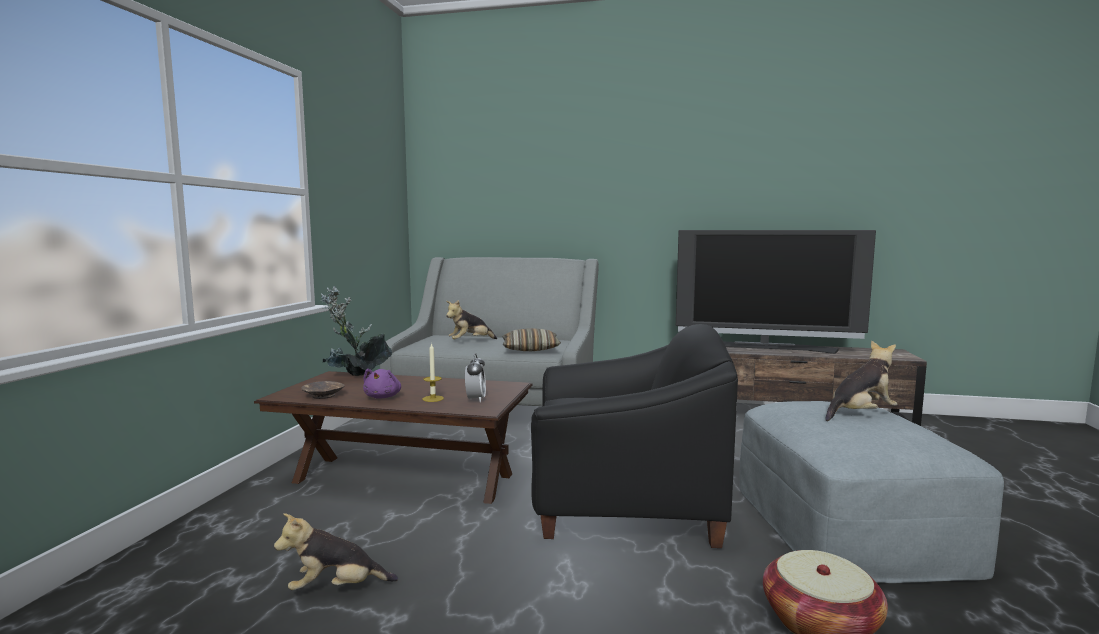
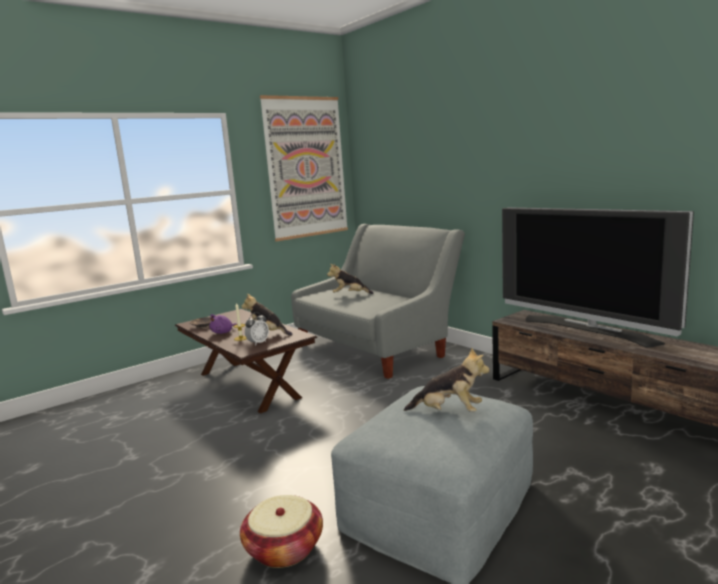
camera: 40 degrees right, 5 degrees up
(336, 588) = (136, 435): plush toy -> plush toy (267, 333)
(355, 378) = (240, 316): potted plant -> none
(373, 176) = (306, 167): none -> picture
(530, 349) = (371, 306): pillow -> none
(625, 506) = (322, 438): black armchair -> none

